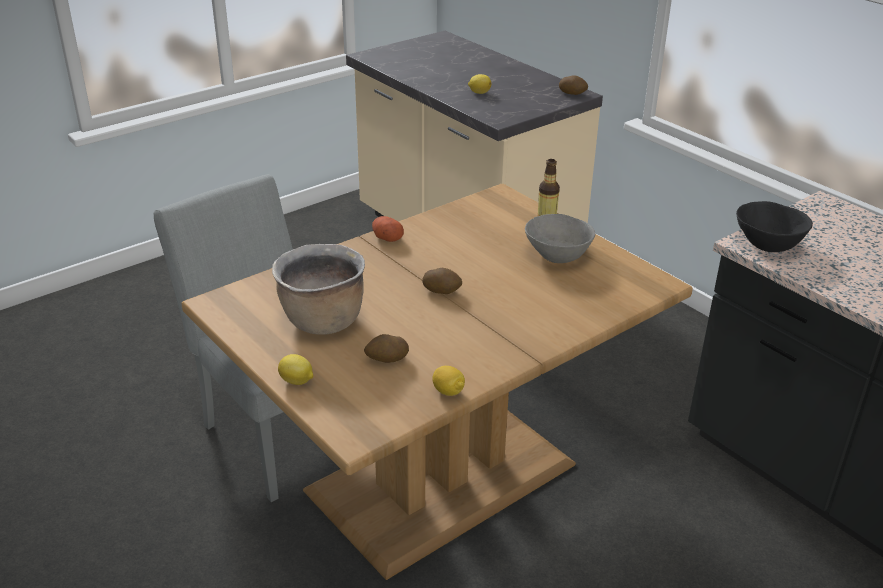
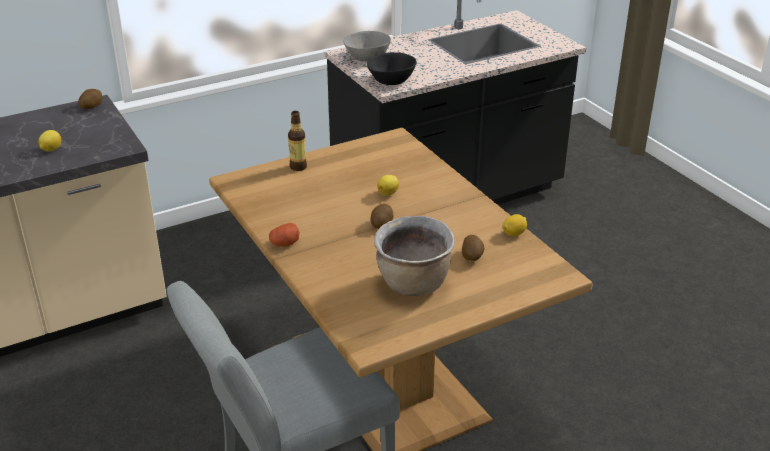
camera: 80 degrees left, 0 degrees up
(297, 381) = (496, 300): lemon -> lemon (388, 193)
(558, 255) = (345, 168): grey bowl -> grey bowl (367, 57)

